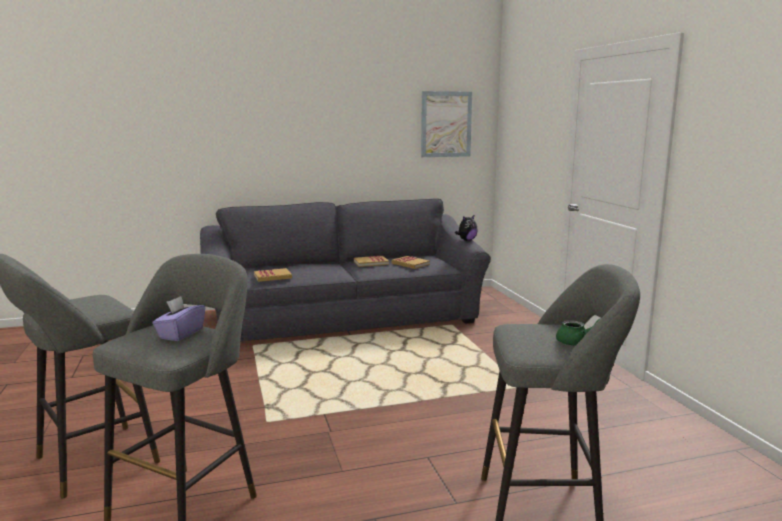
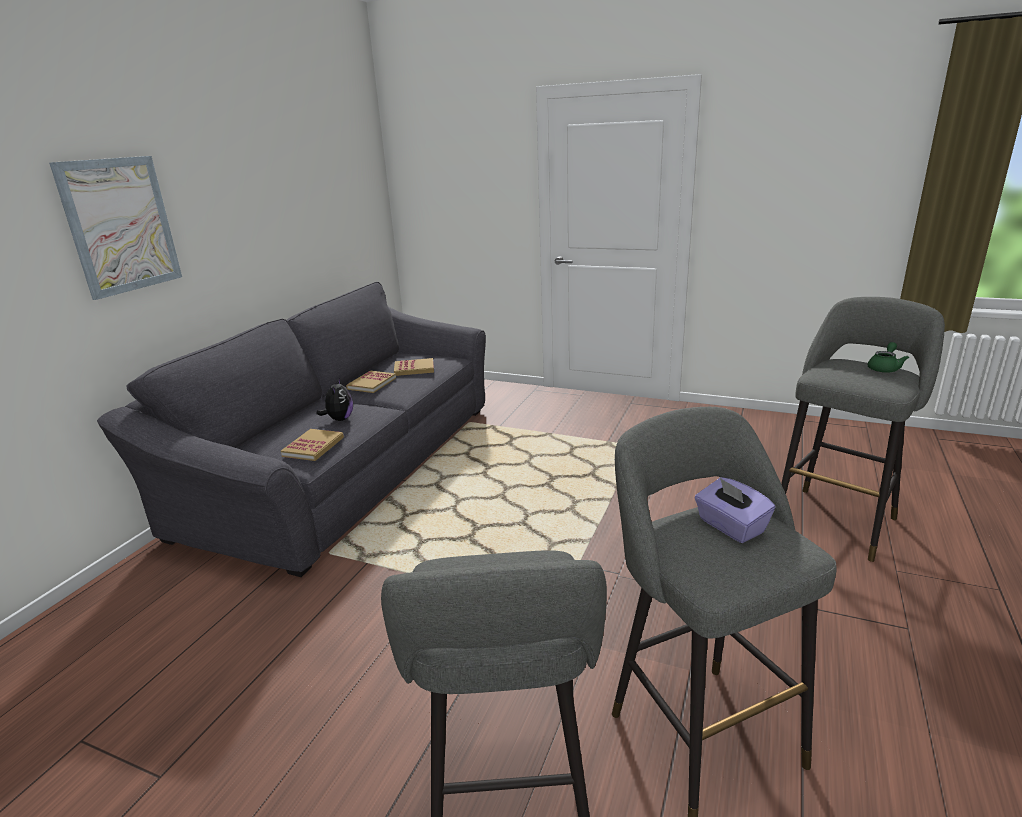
camera: 50 degrees left, 10 degrees up
(446, 124) = (347, 183): picture -> picture (121, 225)
(466, 240) = (441, 323): plush toy -> plush toy (339, 419)

